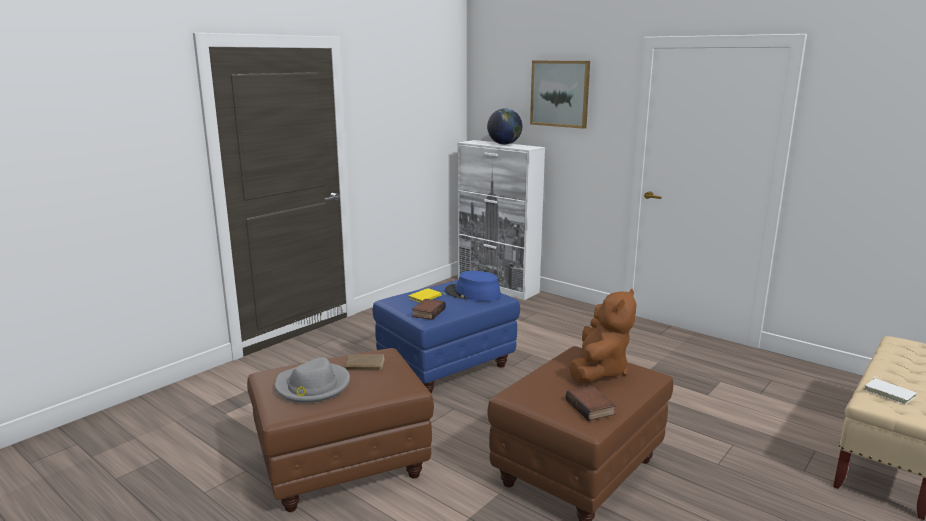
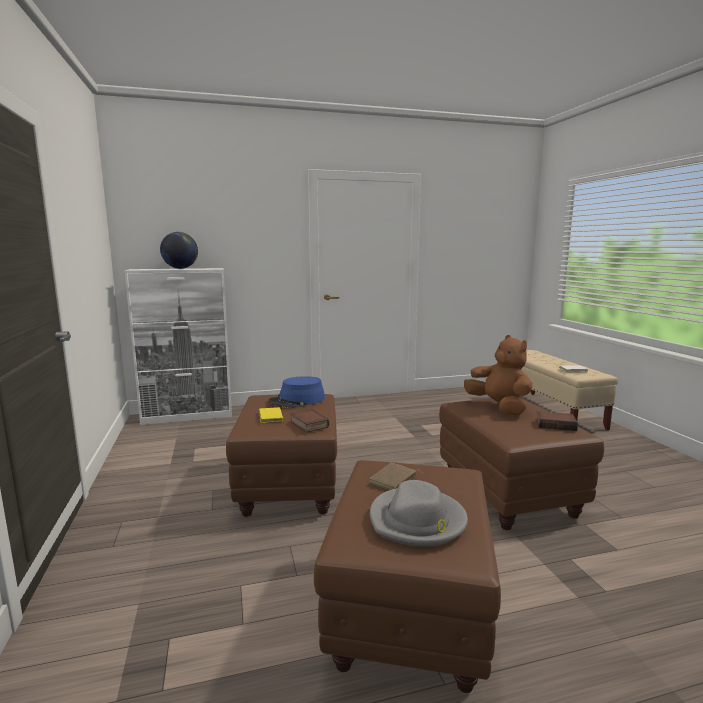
camera: 55 degrees left, 5 degrees down
(447, 367) = (290, 486): blue ottoman -> brown ottoman
(560, 93) = (231, 217): picture -> none

